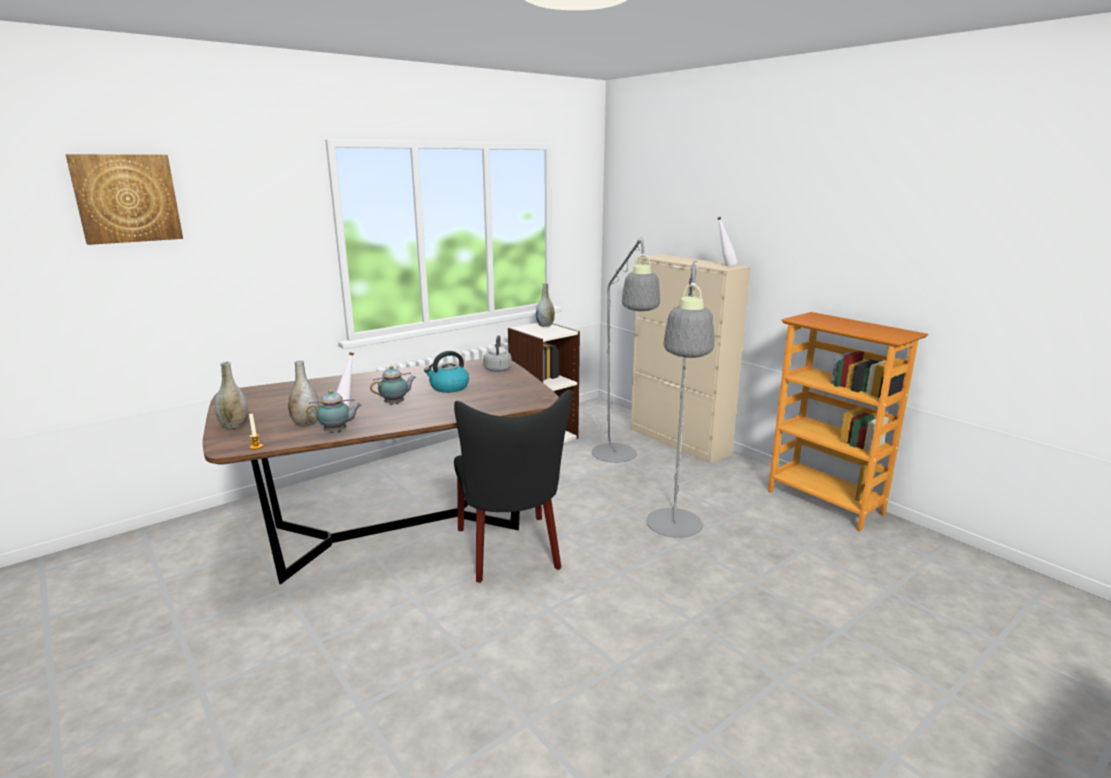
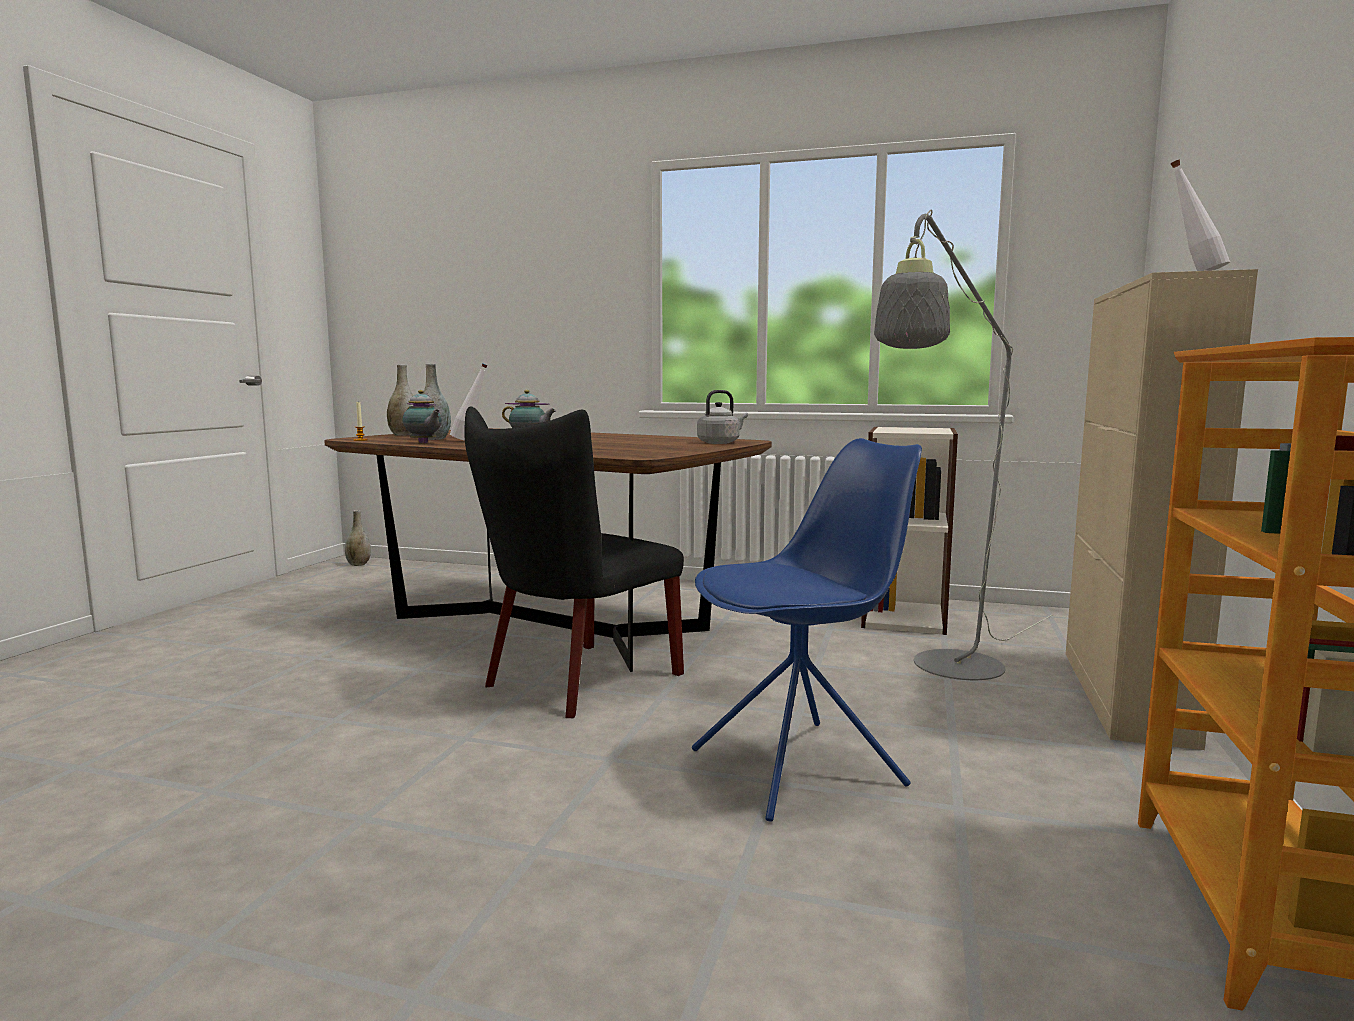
camera: 55 degrees right, 10 degrees down
(127, 198) = (465, 235): picture -> none
(449, 387) = (614, 443): kettle -> none
(545, 325) = (931, 428): grey vase -> grey vase (358, 564)
(674, 530) = (800, 767): grey floor lamp -> blue chair

